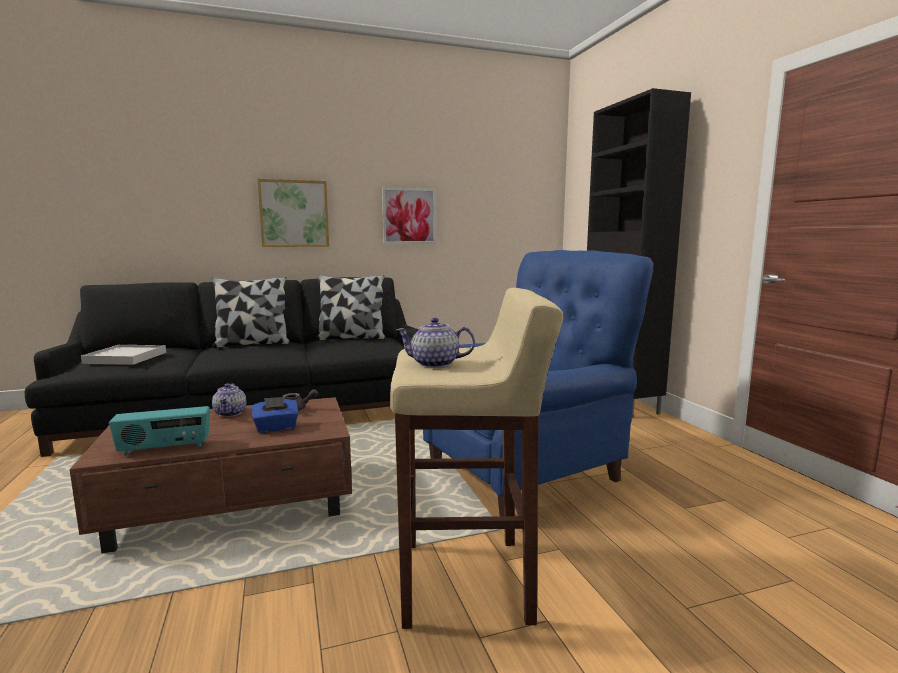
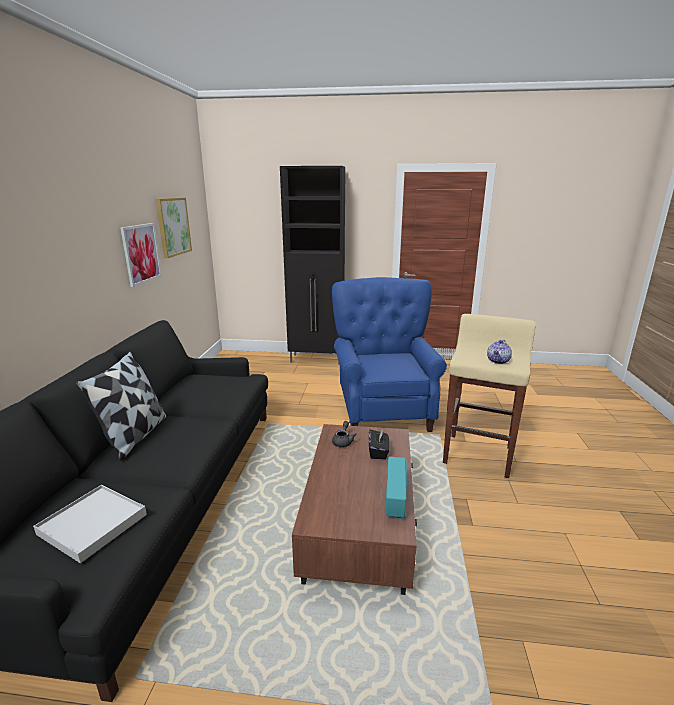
camera: 65 degrees left, 10 degrees up
(230, 413) = (329, 469): teapot -> none
(276, 428) = (378, 452): blue tissue box -> black tissue box
(294, 213) = (60, 273): picture -> picture (173, 226)
(351, 338) = (185, 387): pillow -> none

